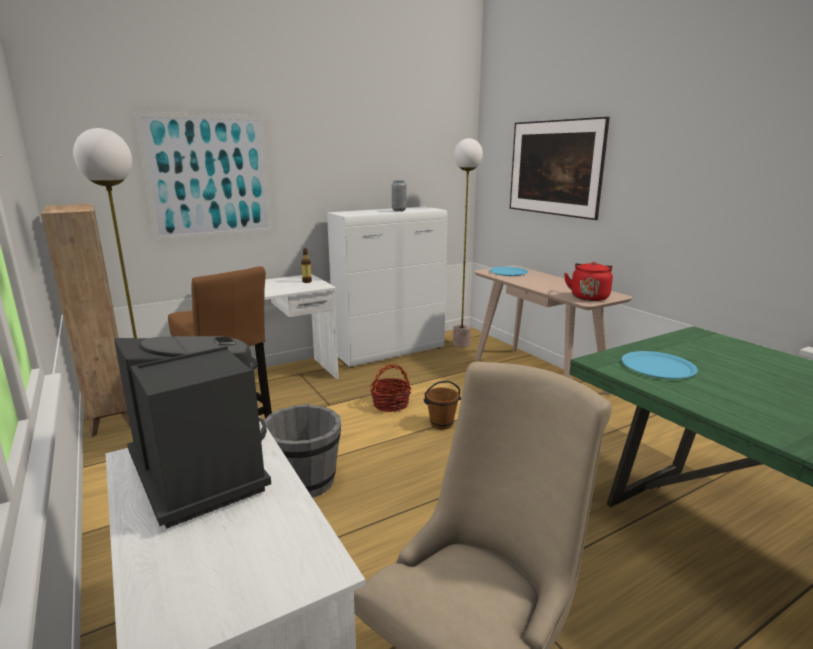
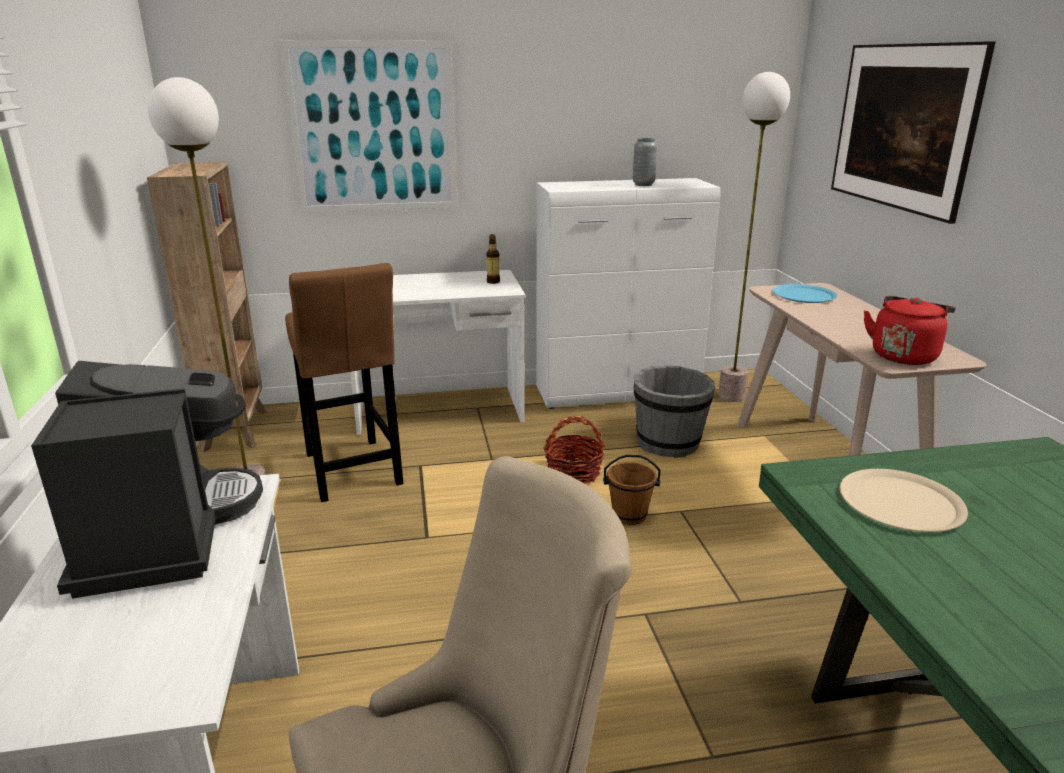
camera: 20 degrees right, 5 degrees up
(305, 481) = (405, 560): grey bucket -> grey bucket (669, 444)
(658, 366) = (901, 502): blue plate -> beige plate

